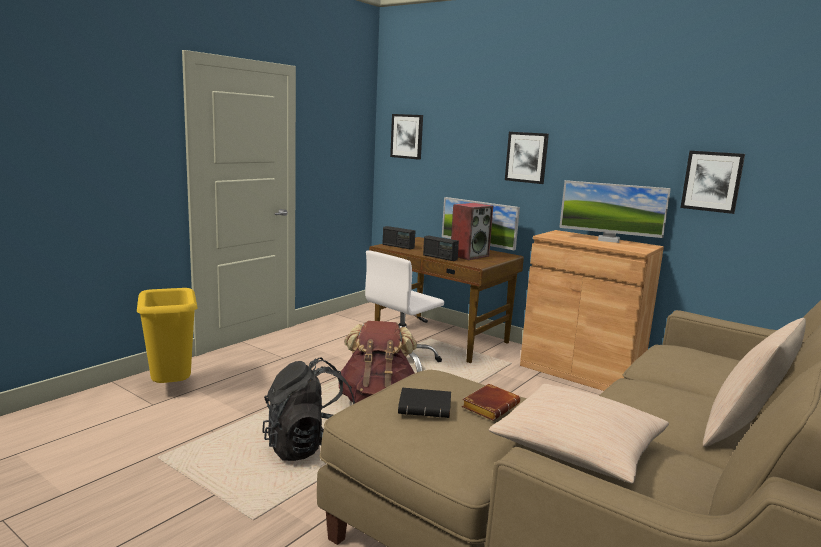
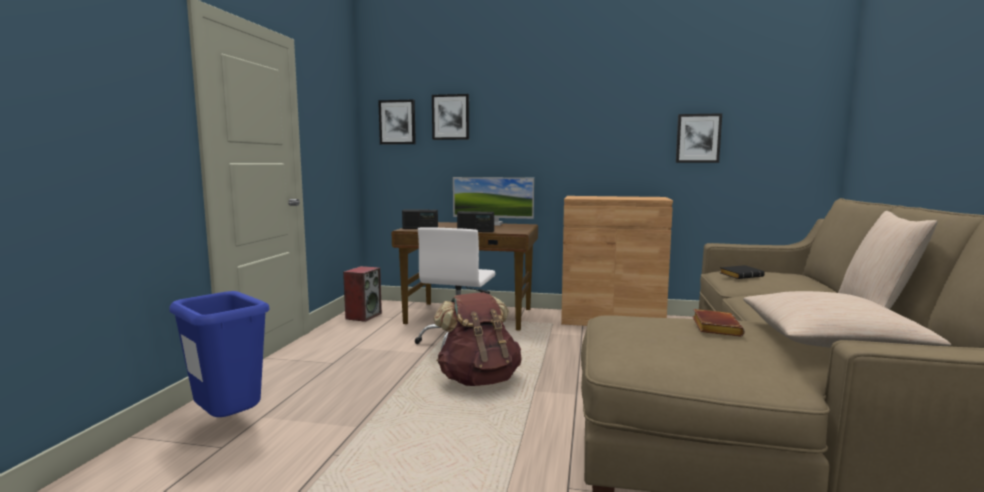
camera: 25 degrees left, 5 degrees down
(171, 388) = (228, 424): yellow trash can -> blue trash can
(310, 448) = (466, 439): black backpack -> none
(426, 407) = (673, 340): black book -> black book (741, 275)
(469, 255) = (496, 228): speaker -> speaker (363, 316)
(526, 157) = (530, 132): picture -> picture (450, 117)
(608, 240) = (622, 197): monitor -> none

